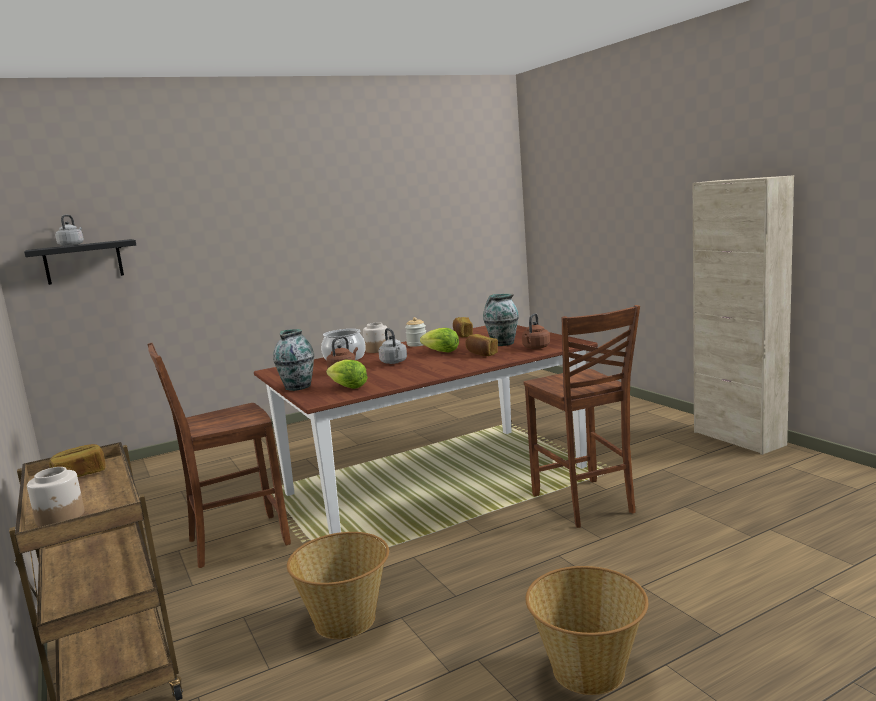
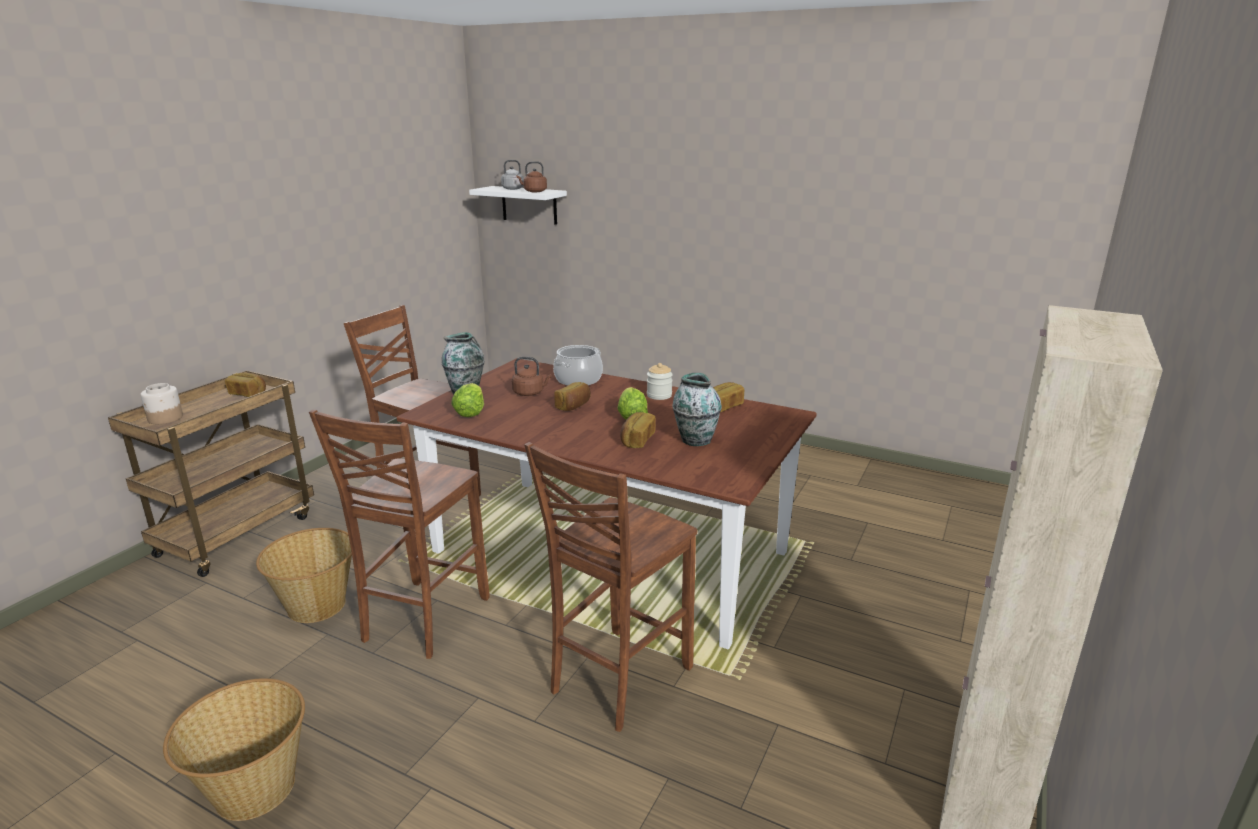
camera: 55 degrees right, 10 degrees up
(83, 262) = (529, 205): black shelf -> white shelf
(377, 350) = (621, 384): jar -> none
(394, 362) = (574, 406): grey kettle -> bread
(434, 567) = (422, 620): none -> brown chair
(535, 348) = (686, 465): brown kettle -> brown kettle (534, 191)

